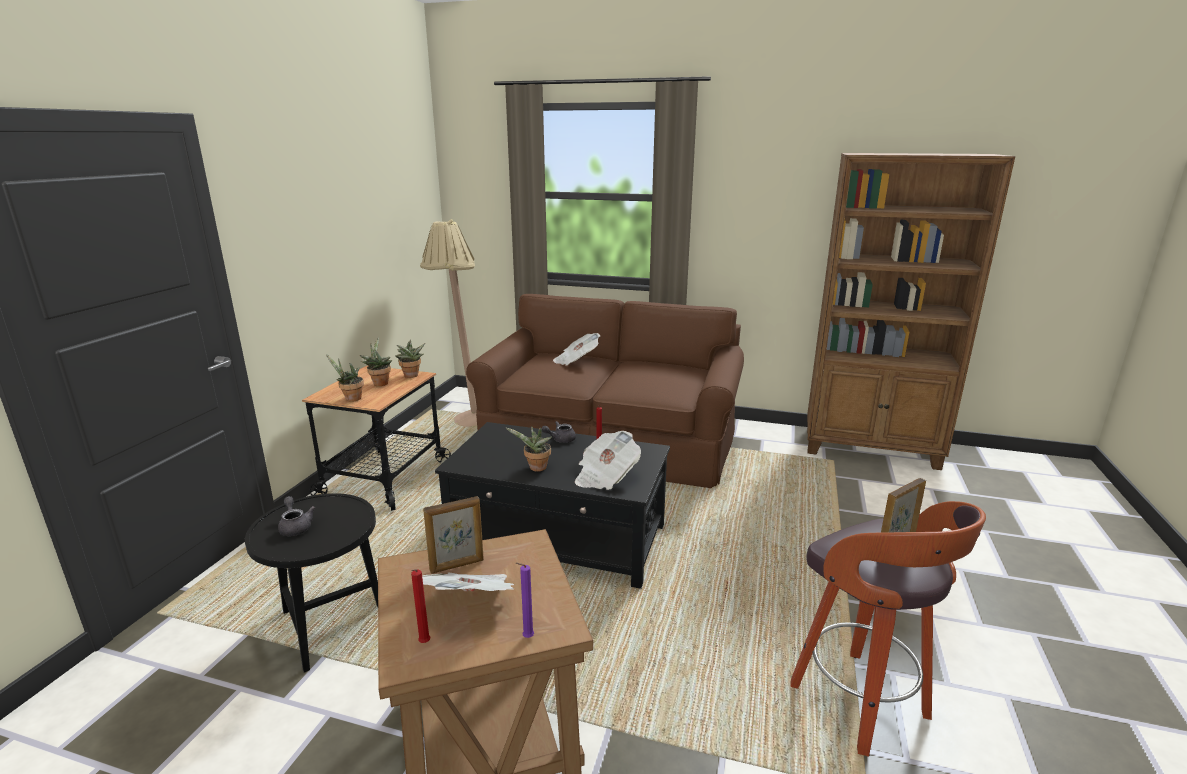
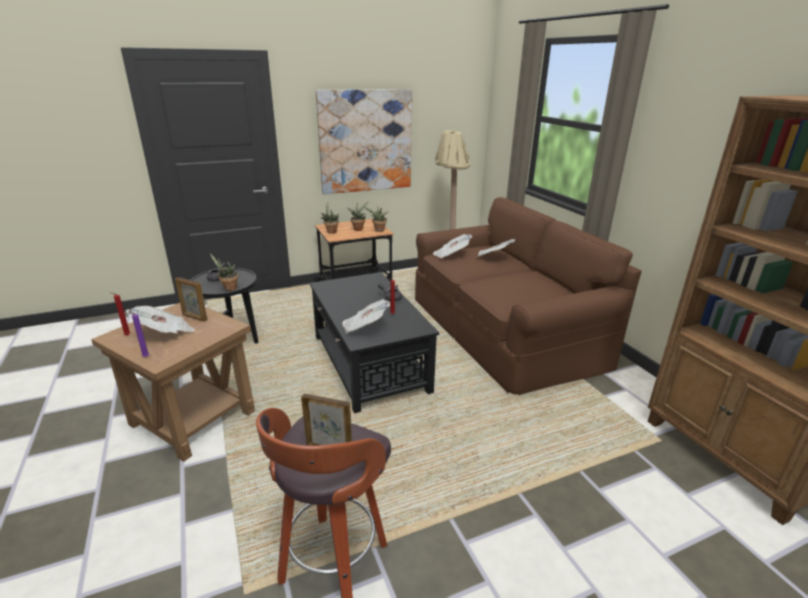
camera: 50 degrees right, 5 degrees up
(335, 252) = (366, 141): none -> picture
(532, 375) = (451, 255): none -> newspaper
(536, 468) = (345, 305): potted plant -> potted plant (228, 288)

